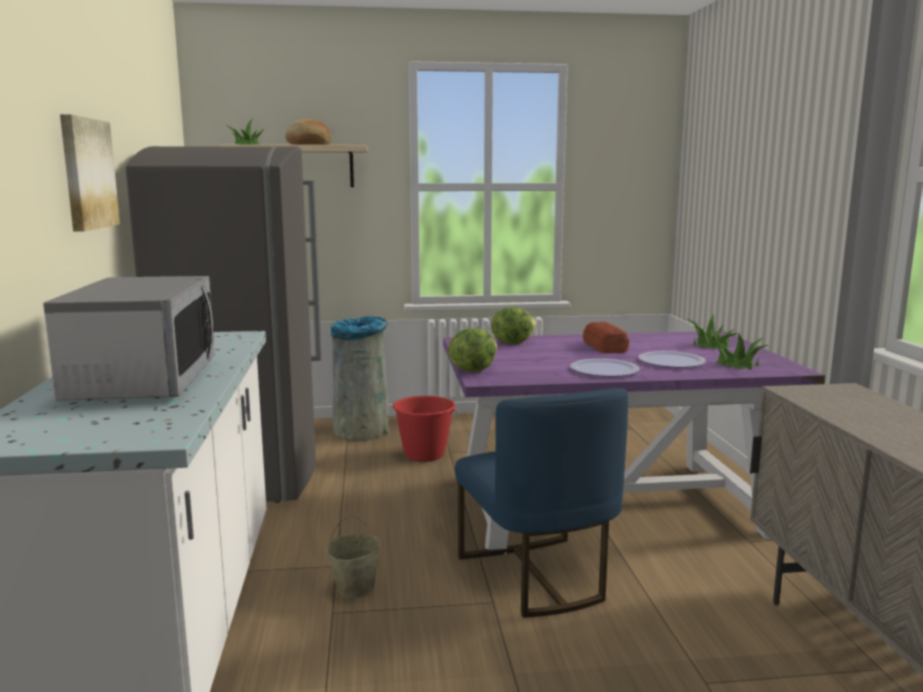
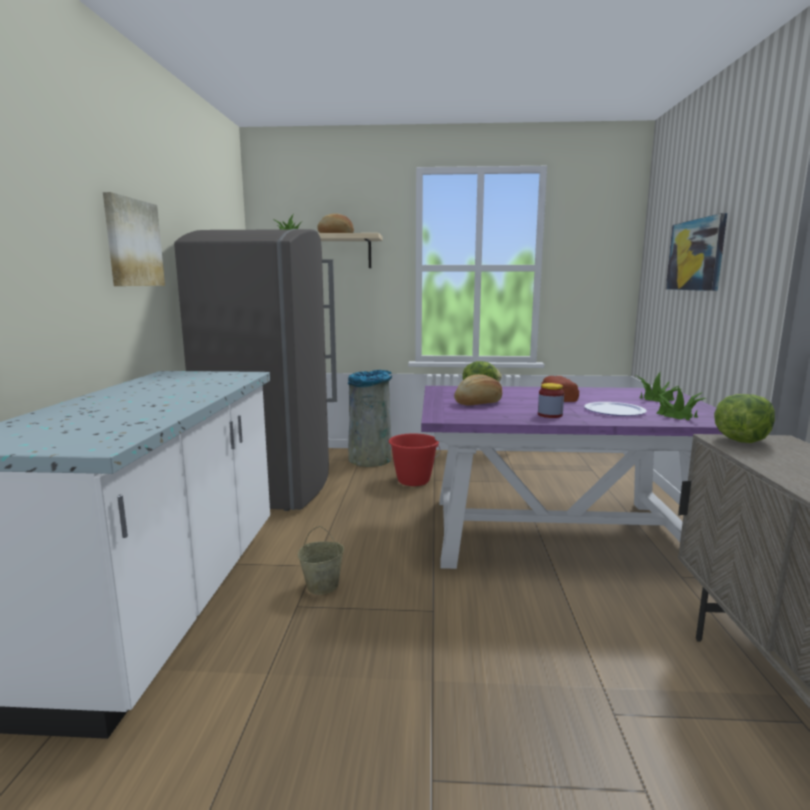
camera: 10 degrees right, 0 degrees up
(143, 381) = (137, 403): microwave -> none
(472, 370) = (435, 410): lettuce -> lettuce (740, 440)
(518, 358) = (479, 403): none -> bread
(536, 577) = (477, 591): blue chair -> none
(604, 370) = (550, 415): plate -> jar
(743, 179) = (696, 255): none -> picture

